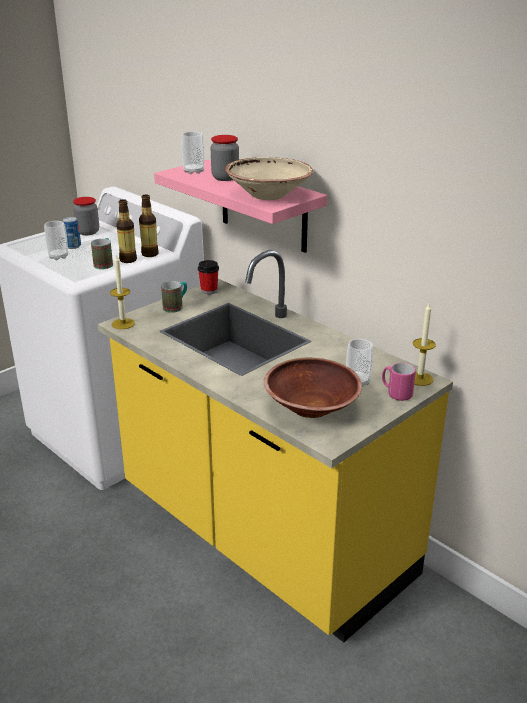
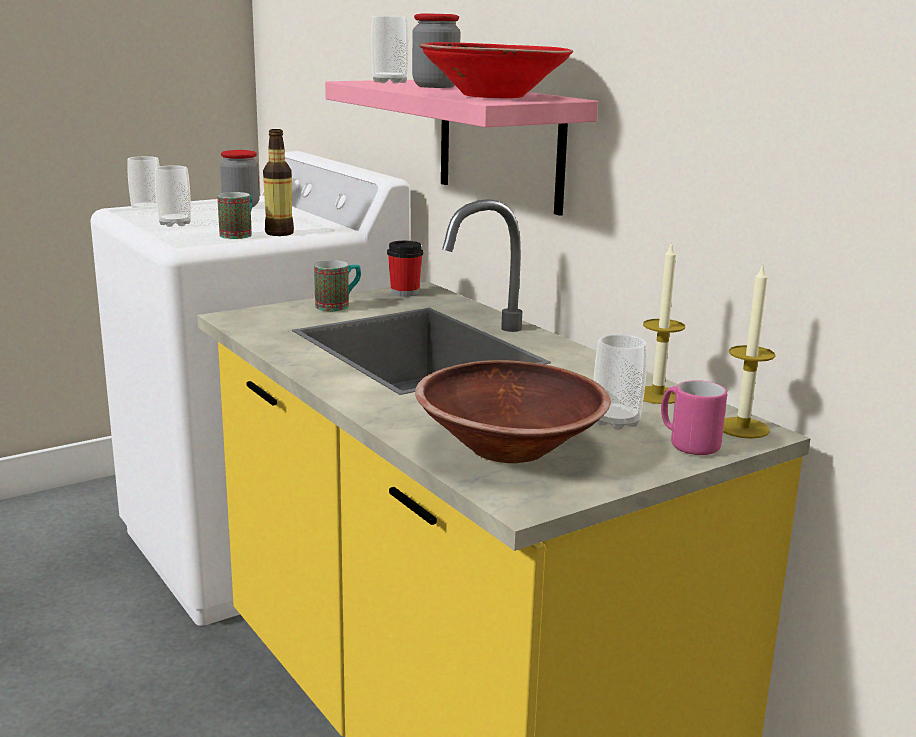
camera: 10 degrees right, 10 degrees down
(32, 245) = (147, 212): none -> cup
(73, 246) = (206, 216): can -> none
(123, 324) = (238, 317): candle -> candle (657, 395)
(150, 254) = (318, 230): bottle -> none
(268, 195) = (493, 96): beige bowl -> red bowl

